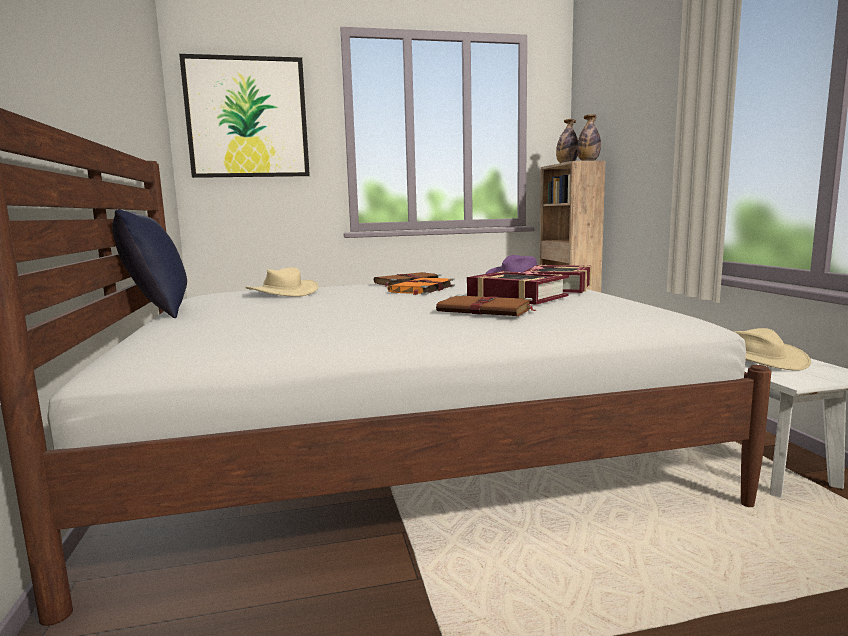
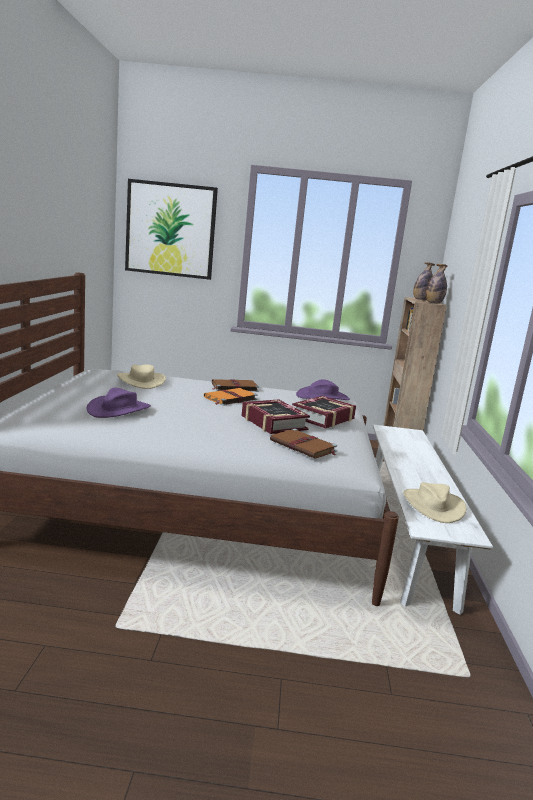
camera: 15 degrees right, 5 degrees up
(158, 311) = (56, 383): blue pillow -> none
(296, 315) = (119, 409): none -> purple hat
(486, 310) = (231, 432): brown book -> brown book (304, 446)

